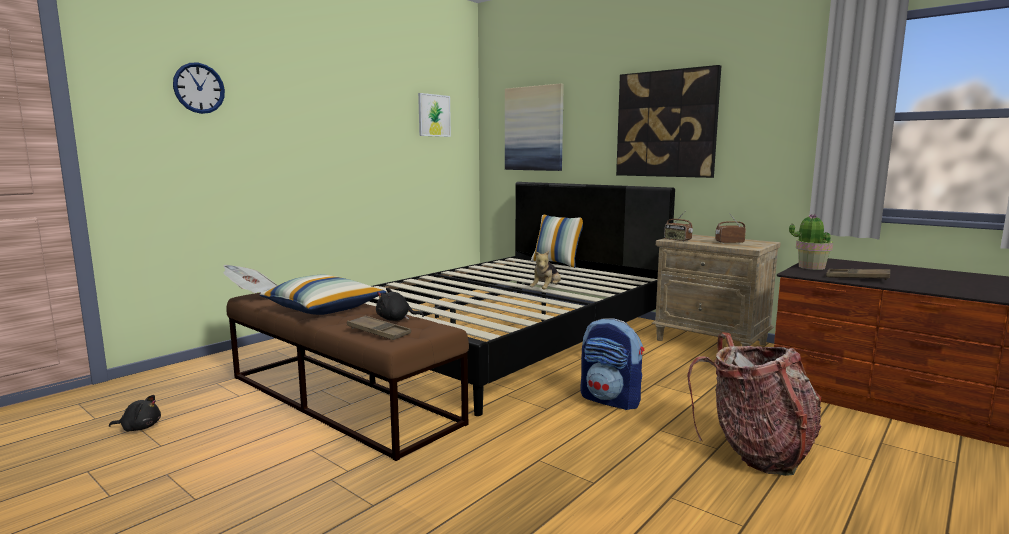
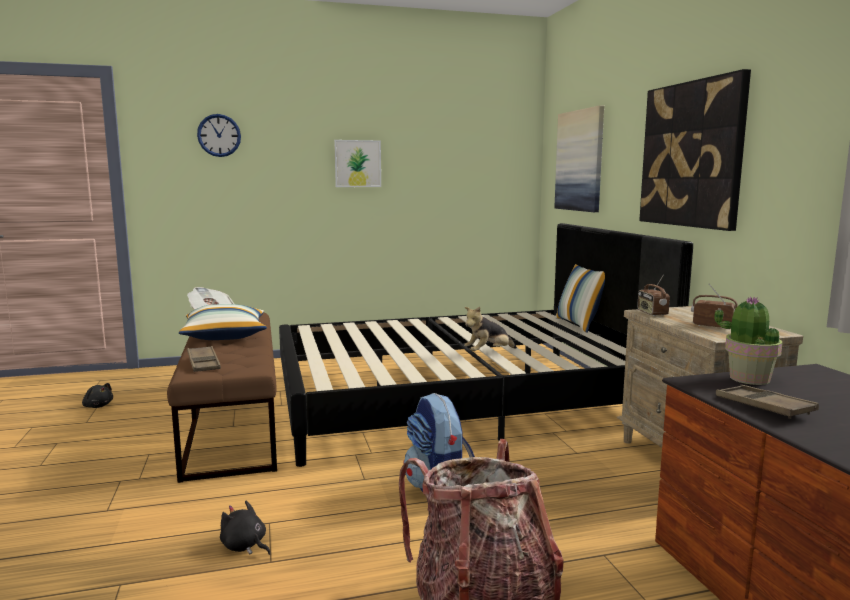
camera: 35 degrees right, 0 degrees up
(396, 319) = (245, 355): black plush toy -> black plush toy (245, 546)
(434, 115) = (475, 148): picture -> picture (357, 163)

